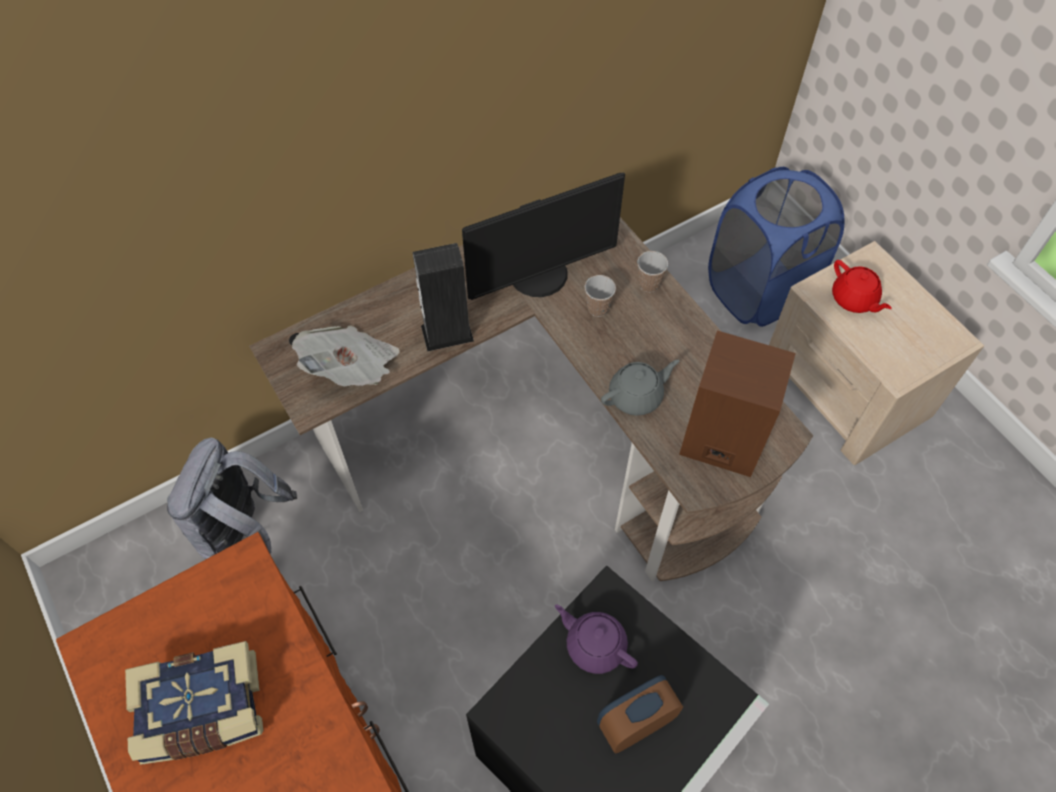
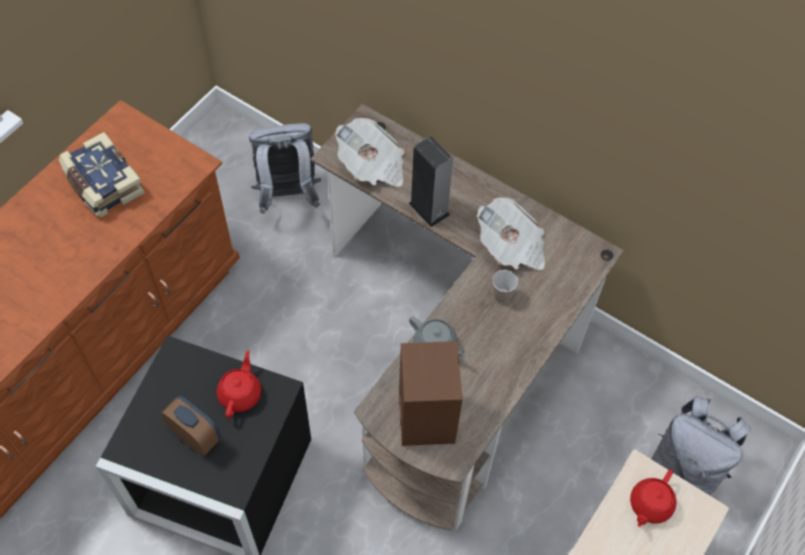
camera: 65 degrees right, 0 degrees up
(540, 276) = (511, 247): monitor -> newspaper
(594, 645) = (240, 394): purple teapot -> red teapot
(648, 284) = (544, 323): cup -> none
(758, 291) = (685, 468): blue laundry basket -> grey backpack

